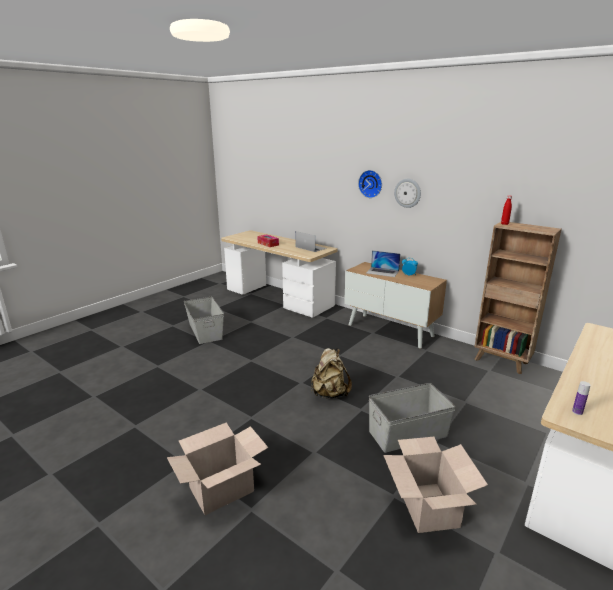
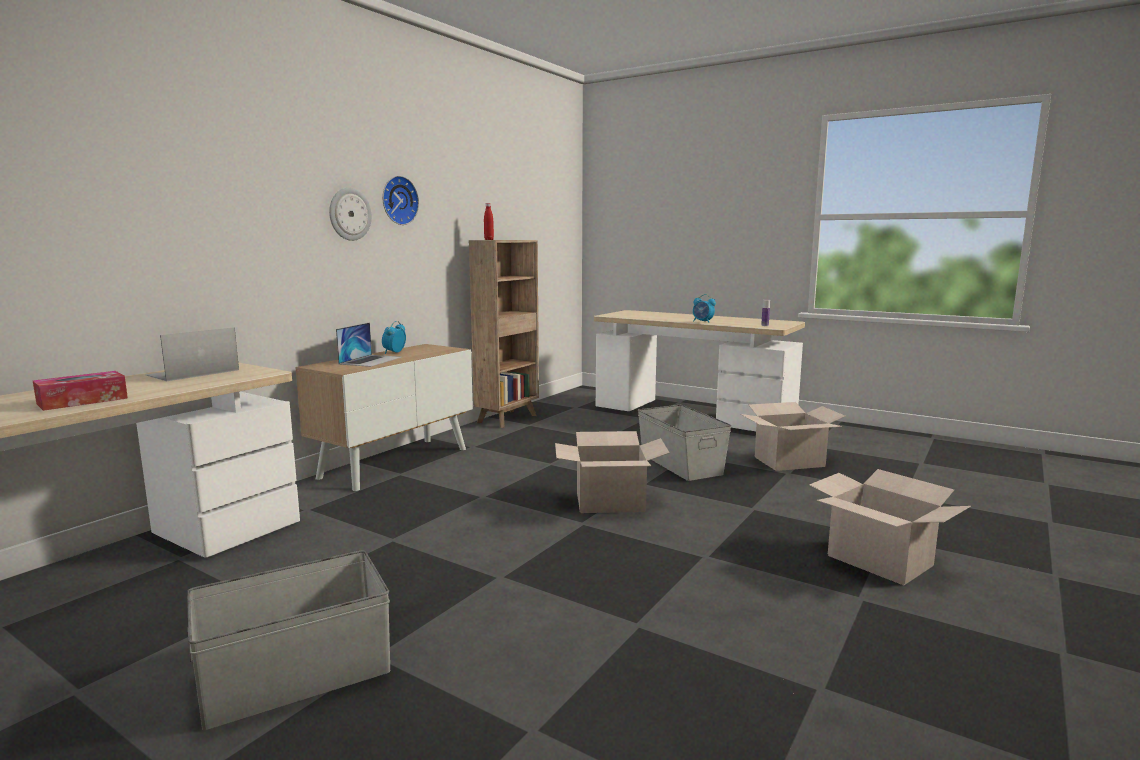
camera: 95 degrees left, 10 degrees down
(329, 394) = (610, 502): beige backpack -> cardboard box
(371, 183) = (280, 201): wall clock -> wall clock (398, 200)
(582, 374) = (702, 322): none -> alarm clock

